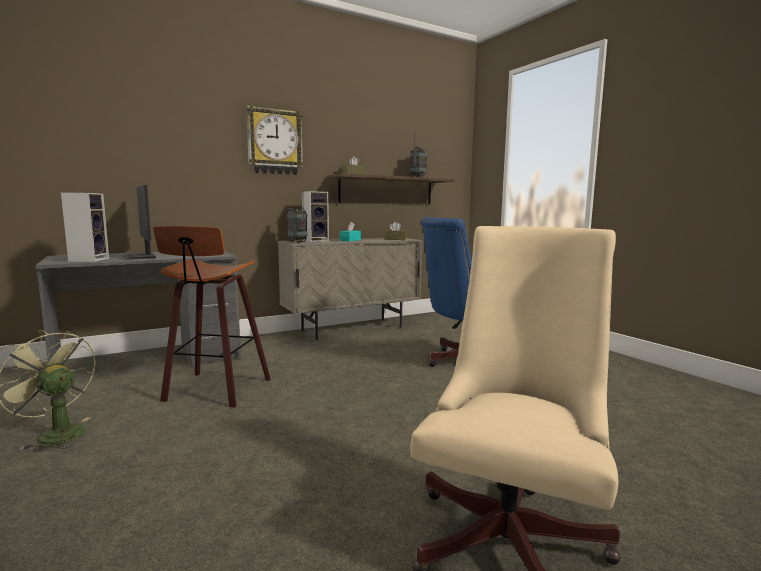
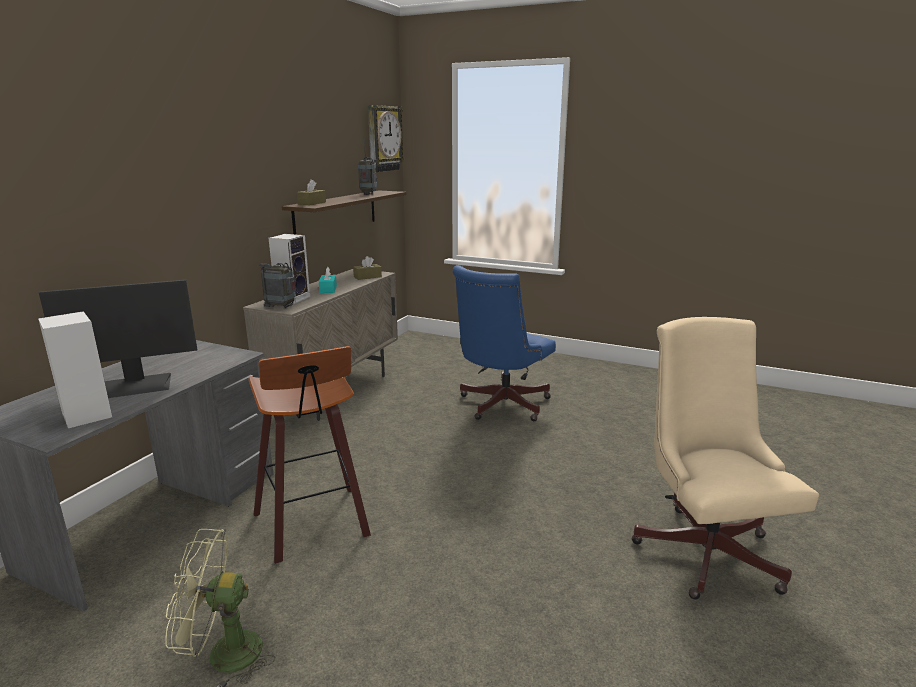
camera: 35 degrees left, 10 degrees up
(140, 256) = (134, 386): monitor -> monitor turned 45 degrees counterclockwise
(274, 142) = (222, 172): wall clock -> wall clock (383, 138)

